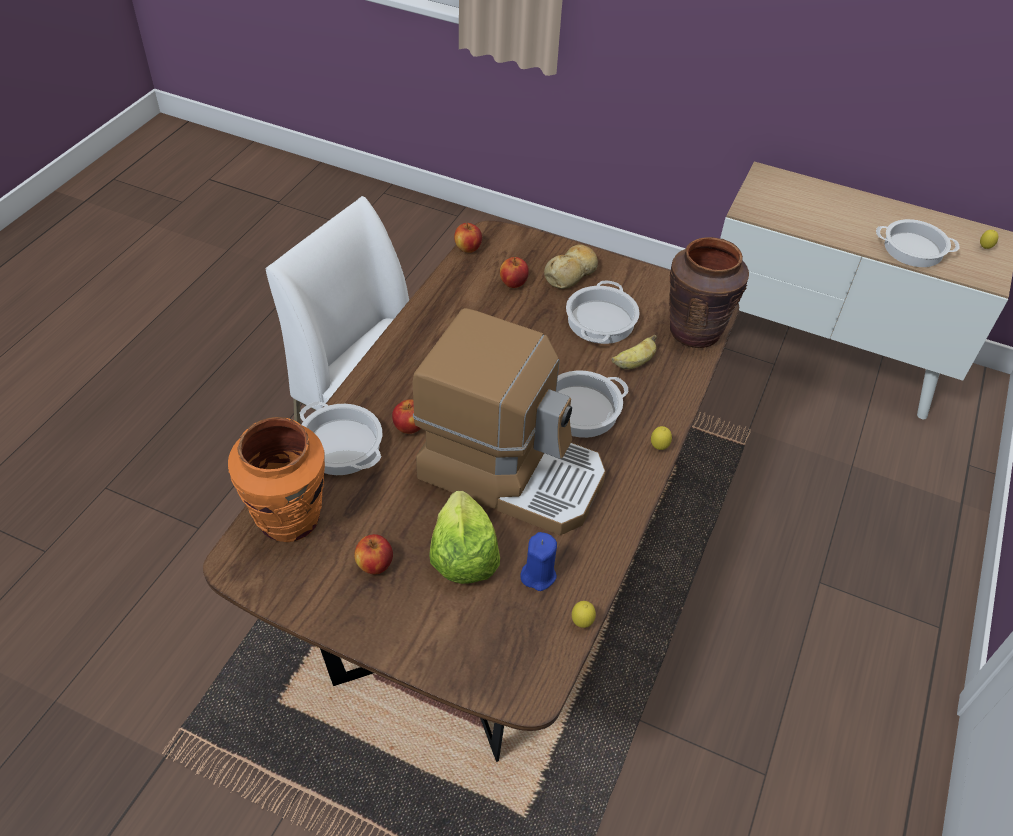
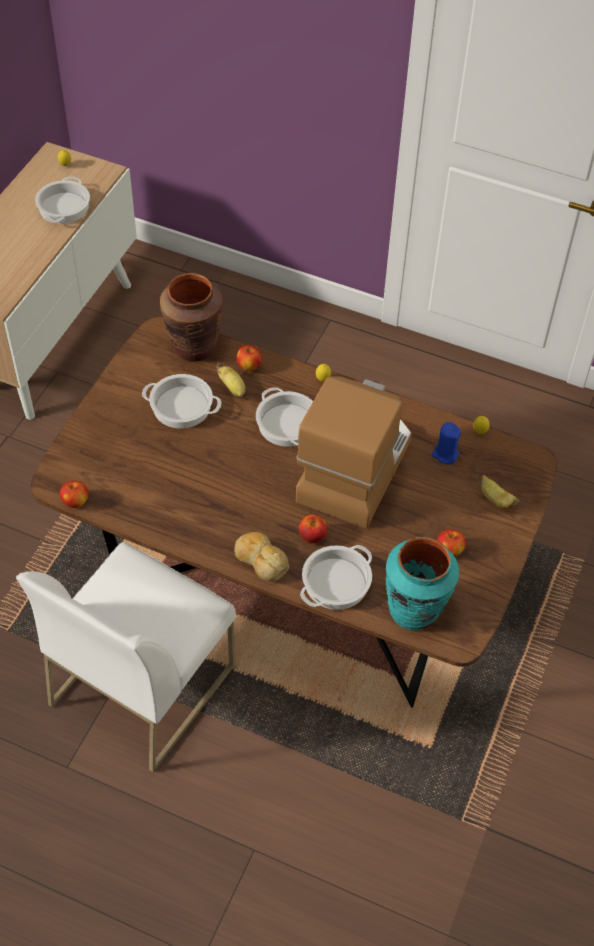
camera: 90 degrees left, 5 degrees up
(289, 519) = (414, 610): orange vase -> turquoise vase
(457, 629) = (495, 499): none -> banana
(463, 556) = (434, 497): lettuce -> none
(513, 283) = (129, 466): apple -> apple (249, 366)
(571, 273) = (116, 423): bread -> bread (261, 560)

